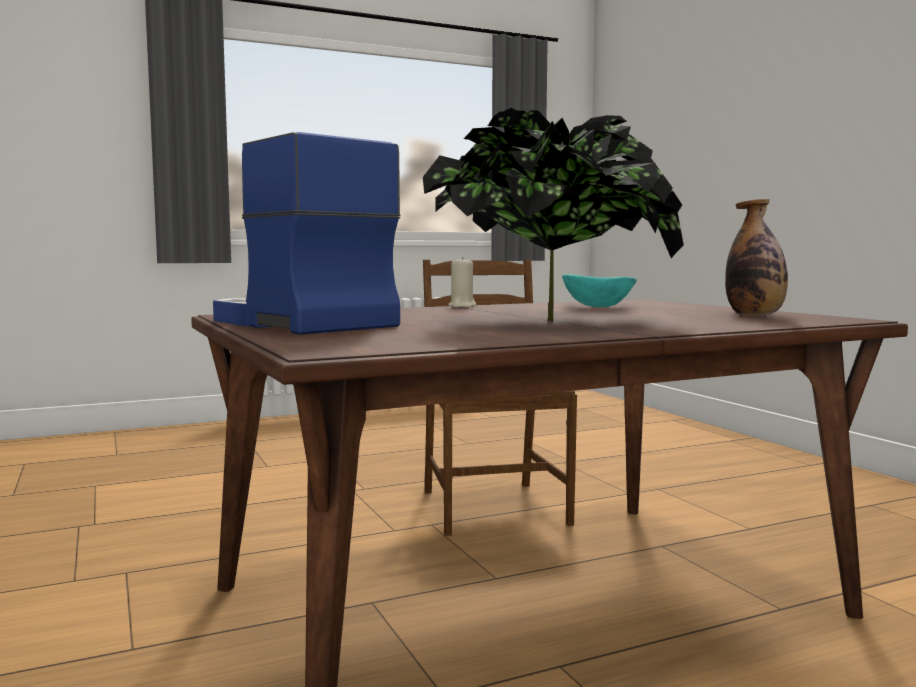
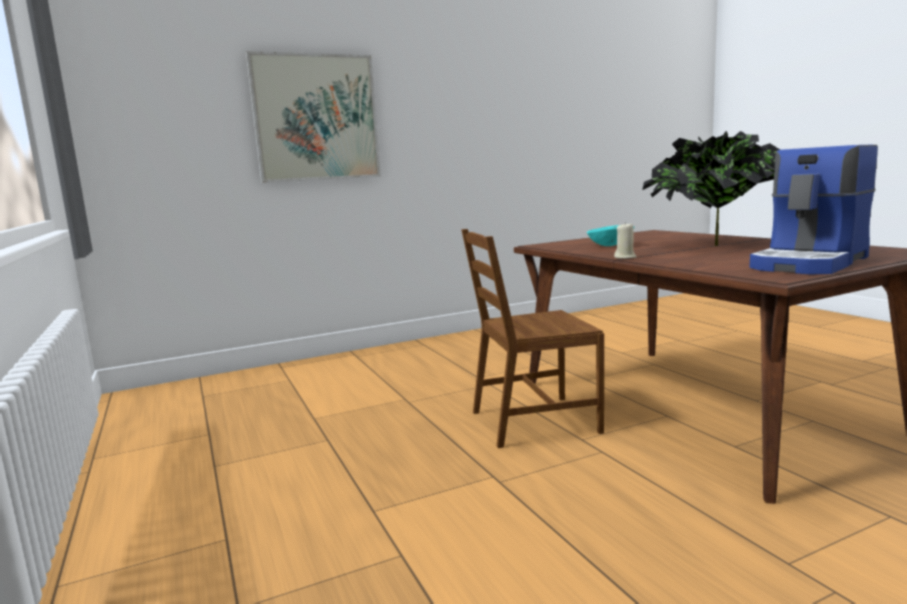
camera: 90 degrees left, 5 degrees up
(755, 315) = (646, 235): bottle -> none
(756, 124) = (316, 118): none -> picture

